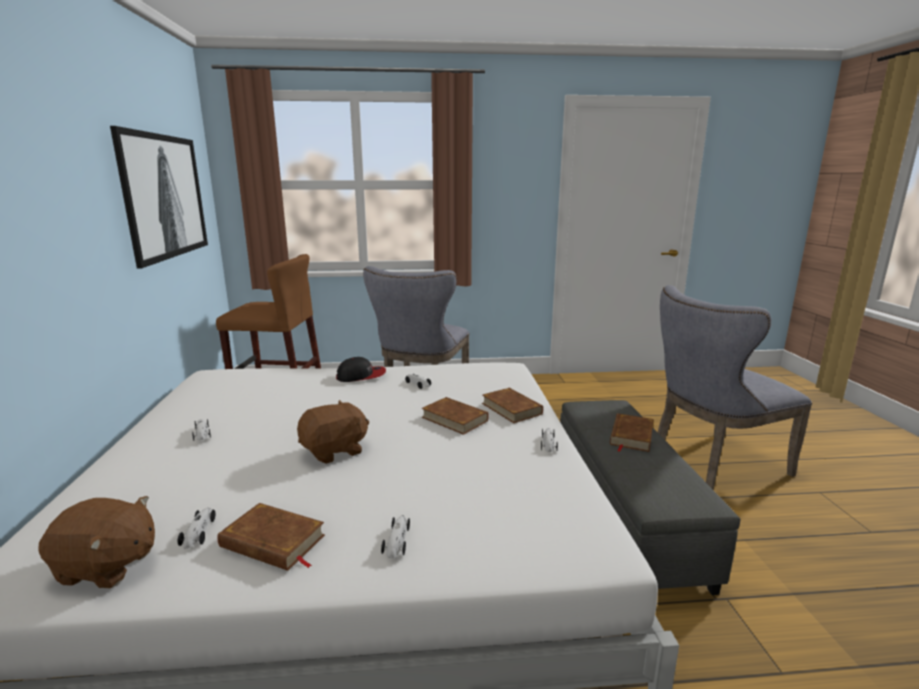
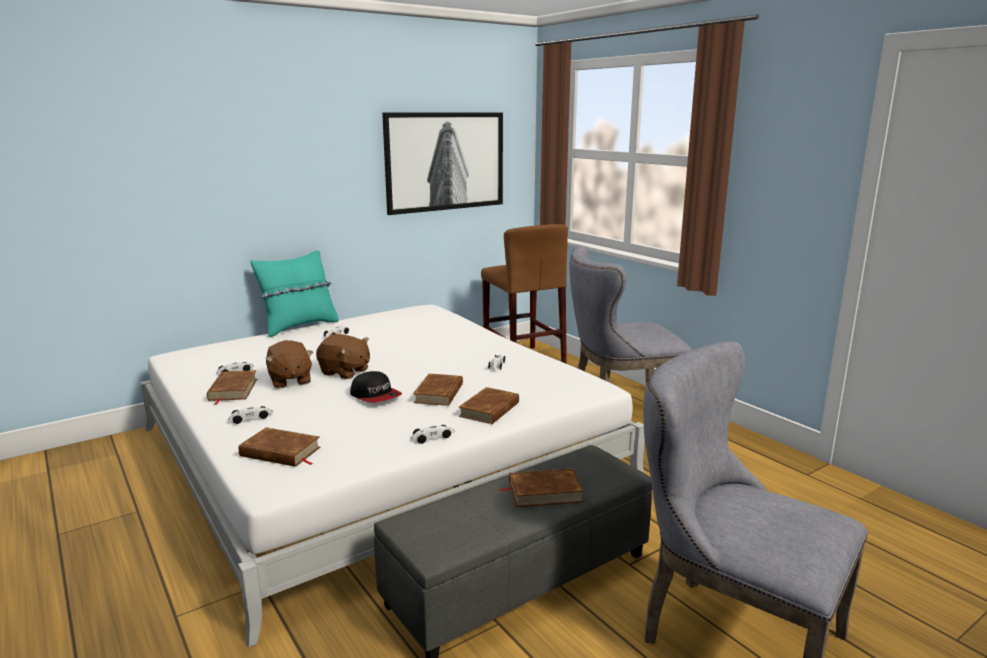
camera: 60 degrees right, 0 degrees up
(105, 452) = (299, 326): none -> turquoise pillow
(107, 566) = (198, 366): brown plush toy -> brown plush toy (289, 380)
(361, 376) = (487, 344): cap -> cap (375, 395)
(519, 532) = (280, 452): none -> brown book

